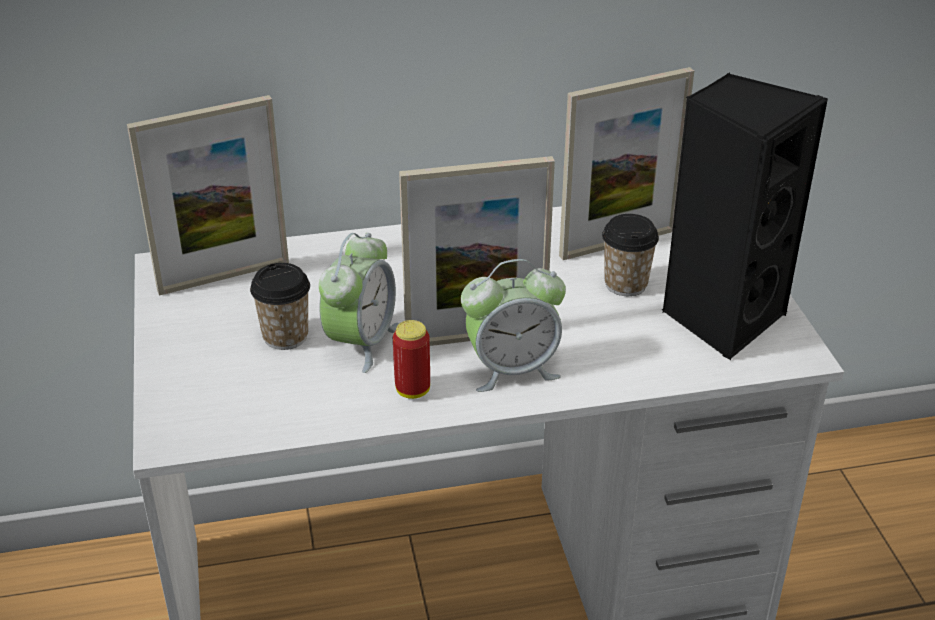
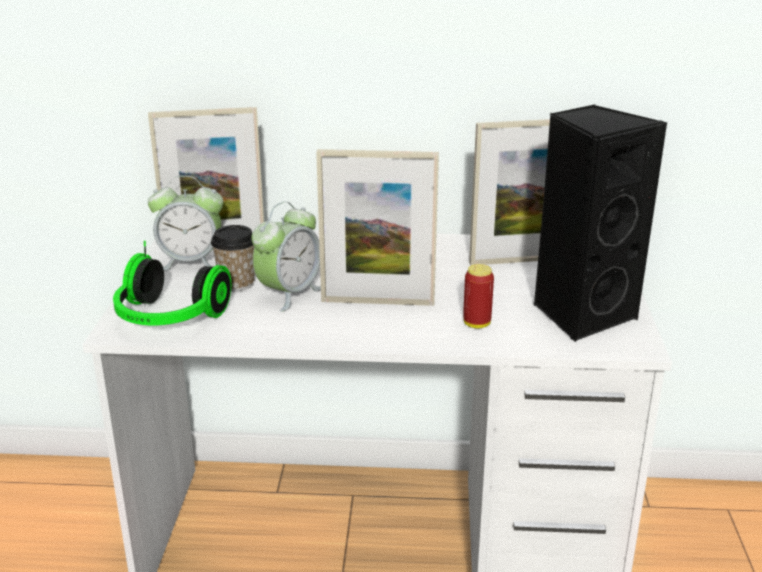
camera: 15 degrees right, 10 degrees down
(225, 409) = (168, 319): none -> headphones
(412, 390) = (310, 326): can -> can (476, 324)
(512, 369) = (394, 324): alarm clock -> alarm clock (191, 263)
(625, 284) = (513, 285): cup -> none

